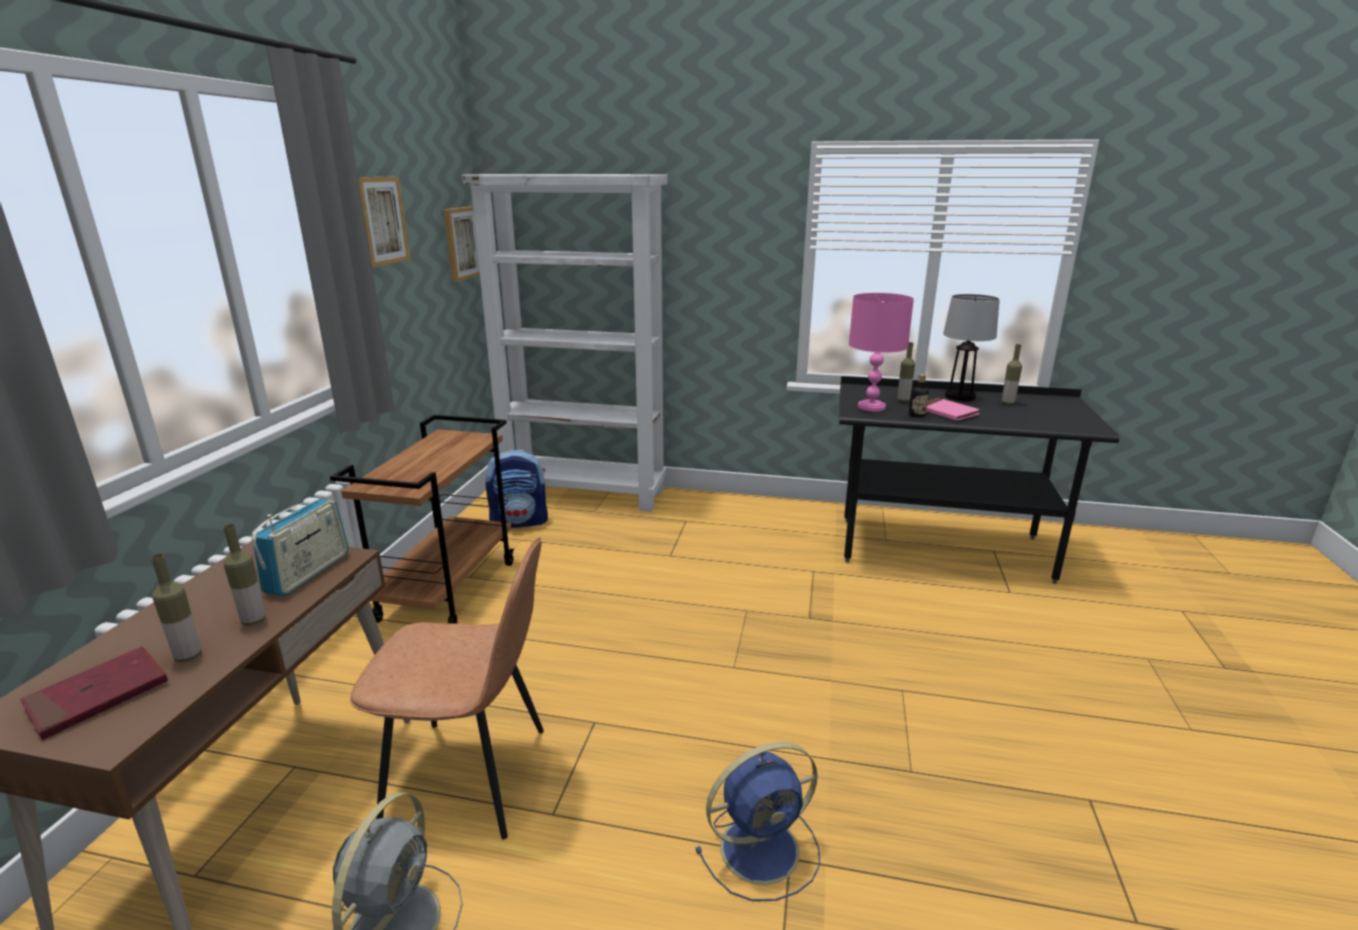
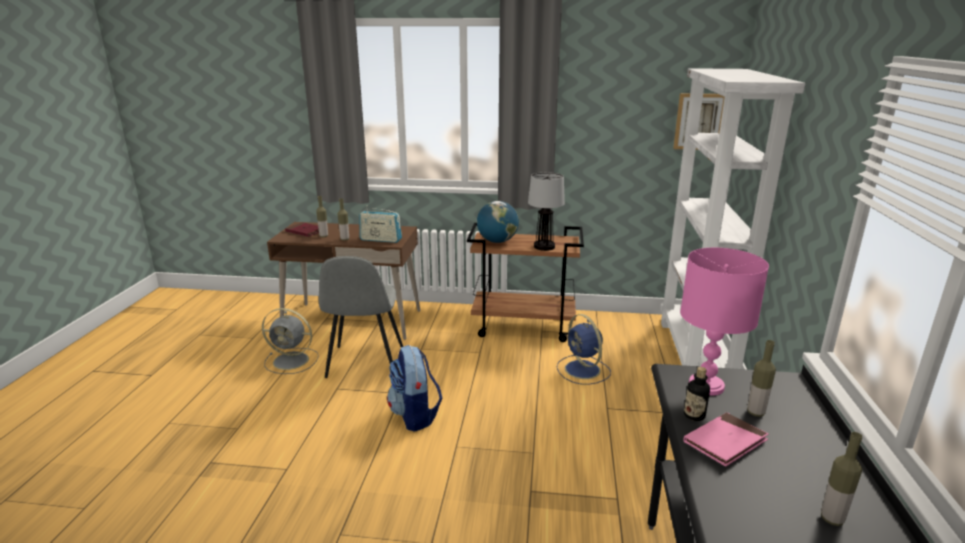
camera: 85 degrees right, 0 degrees up
(380, 221) = (594, 95): picture -> none
(408, 477) = (497, 241): none -> globe
(471, 777) = (365, 363): brown chair -> grey chair
(520, 521) = (626, 335): backpack -> backpack (415, 415)
(763, 848) = (296, 459): blue fan -> blue fan (583, 370)
(960, 397) = (824, 469): table lamp -> table lamp (544, 247)

